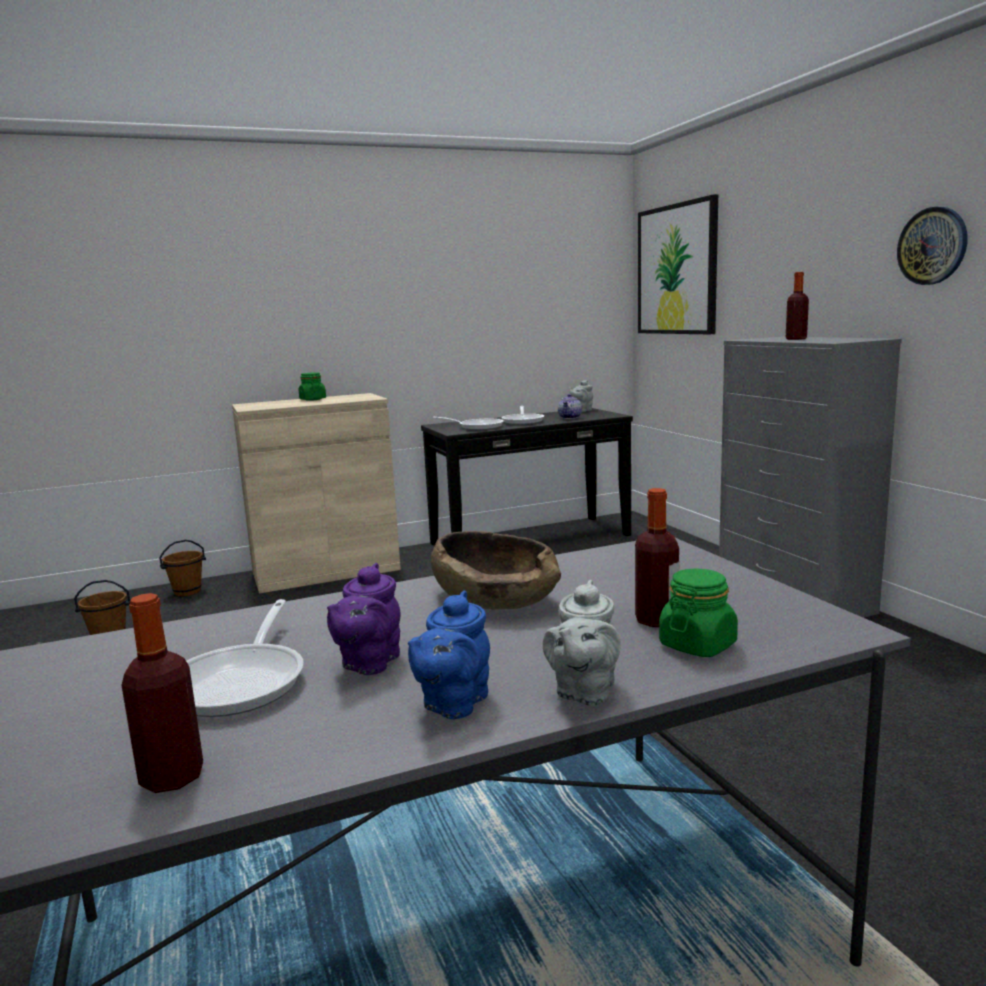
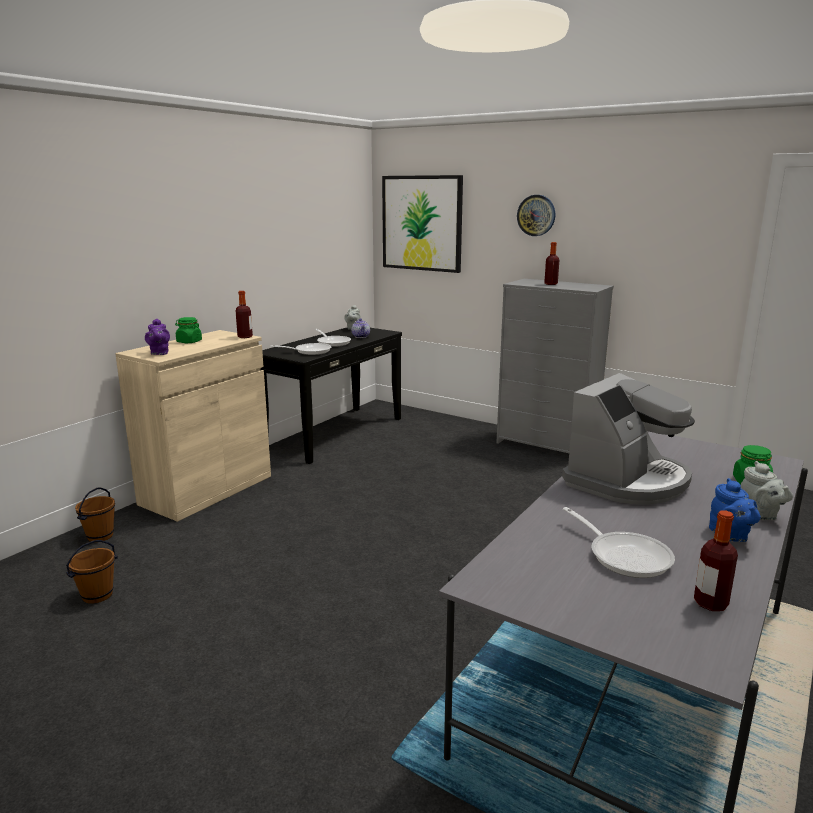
camera: 35 degrees left, 5 degrees up
(368, 663) = (654, 529): purple teapot -> purple teapot (159, 353)
(495, 600) = (627, 481): brown bowl -> coffee machine
(656, 620) = (713, 474): bottle -> bottle (245, 337)
(932, 246) = (632, 233): wall clock -> wall clock (536, 215)

